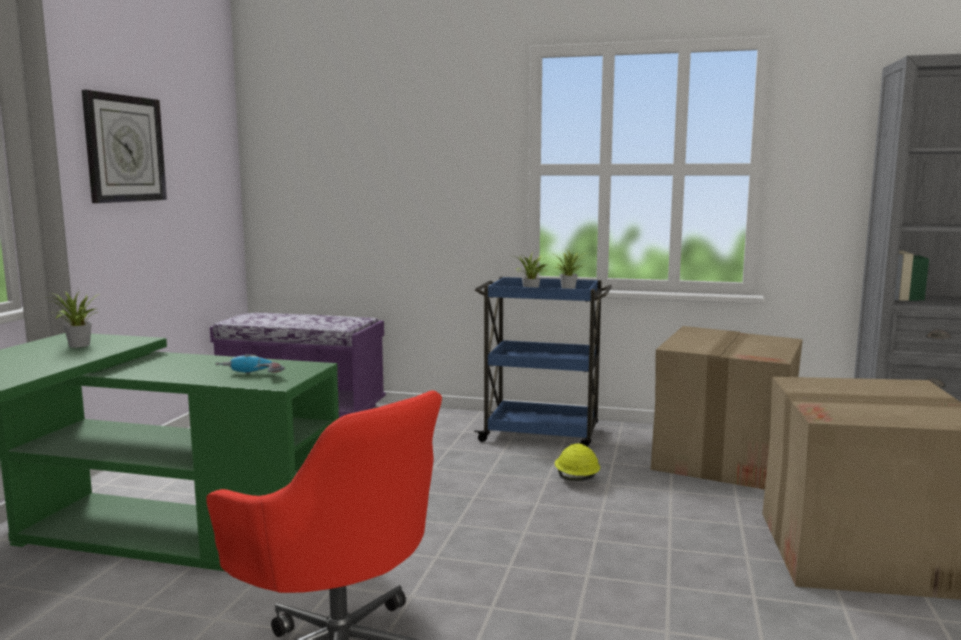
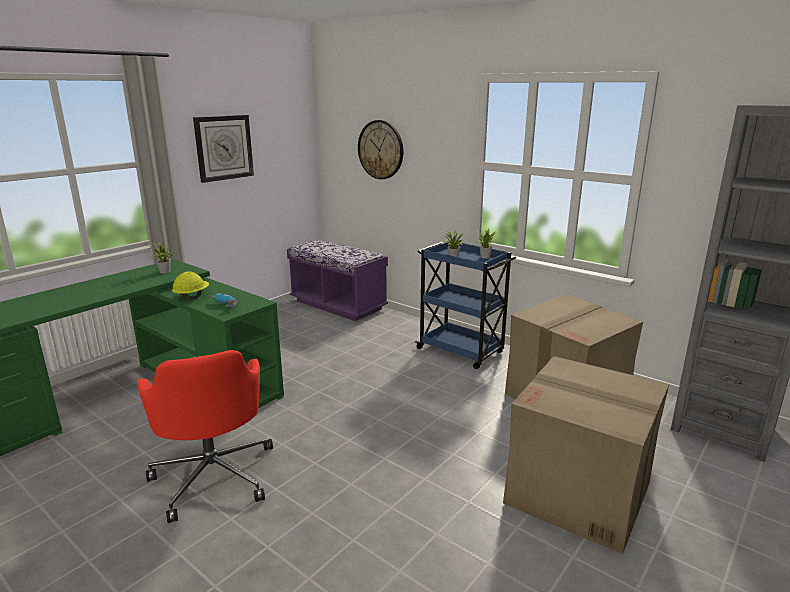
camera: 25 degrees right, 10 degrees up
(365, 161) = (380, 149): none -> wall clock
(576, 479) = (448, 389): yellow hard hat -> yellow hard hat (191, 296)

